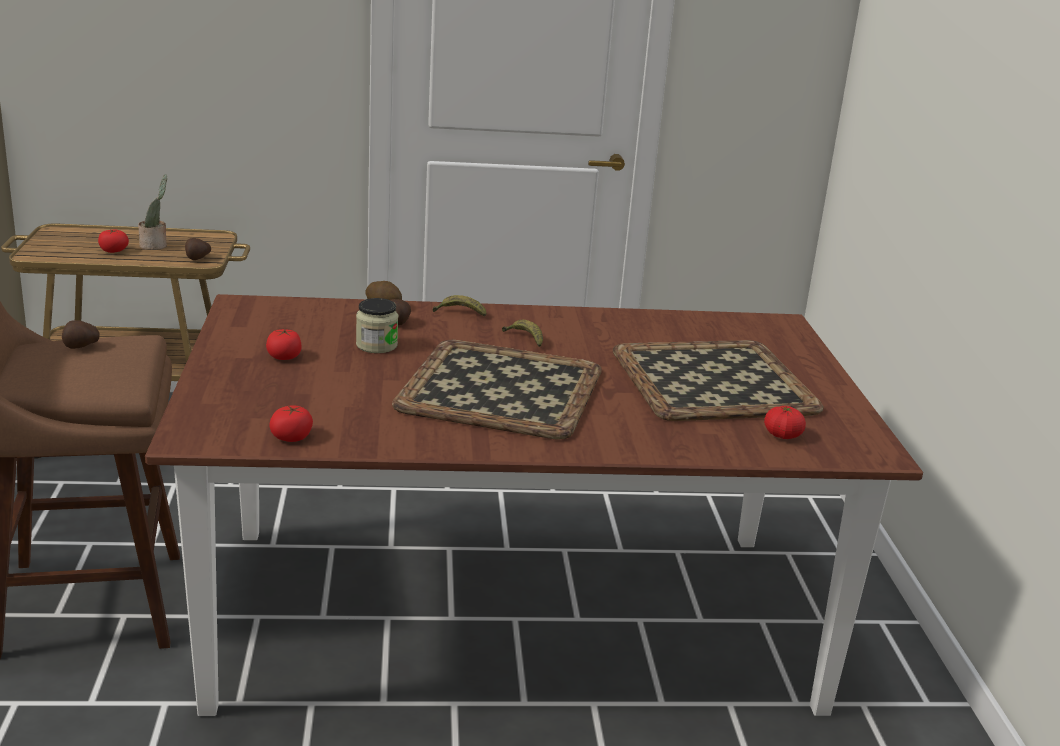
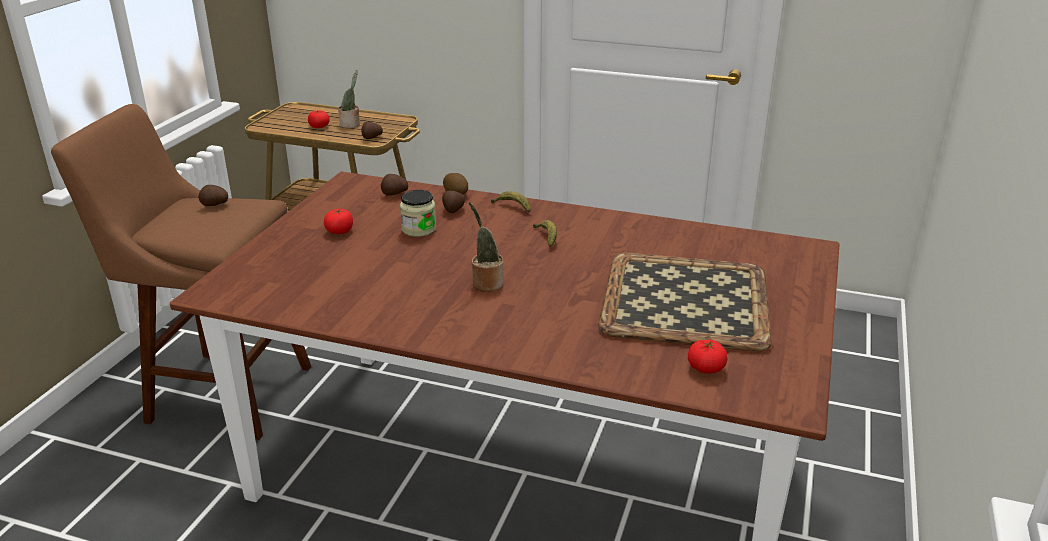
camera: 25 degrees right, 5 degrees up
(291, 437) = (282, 303): tomato -> none
(311, 312) = (394, 194): none -> potato
(503, 389) = (486, 283): tray -> potted plant

